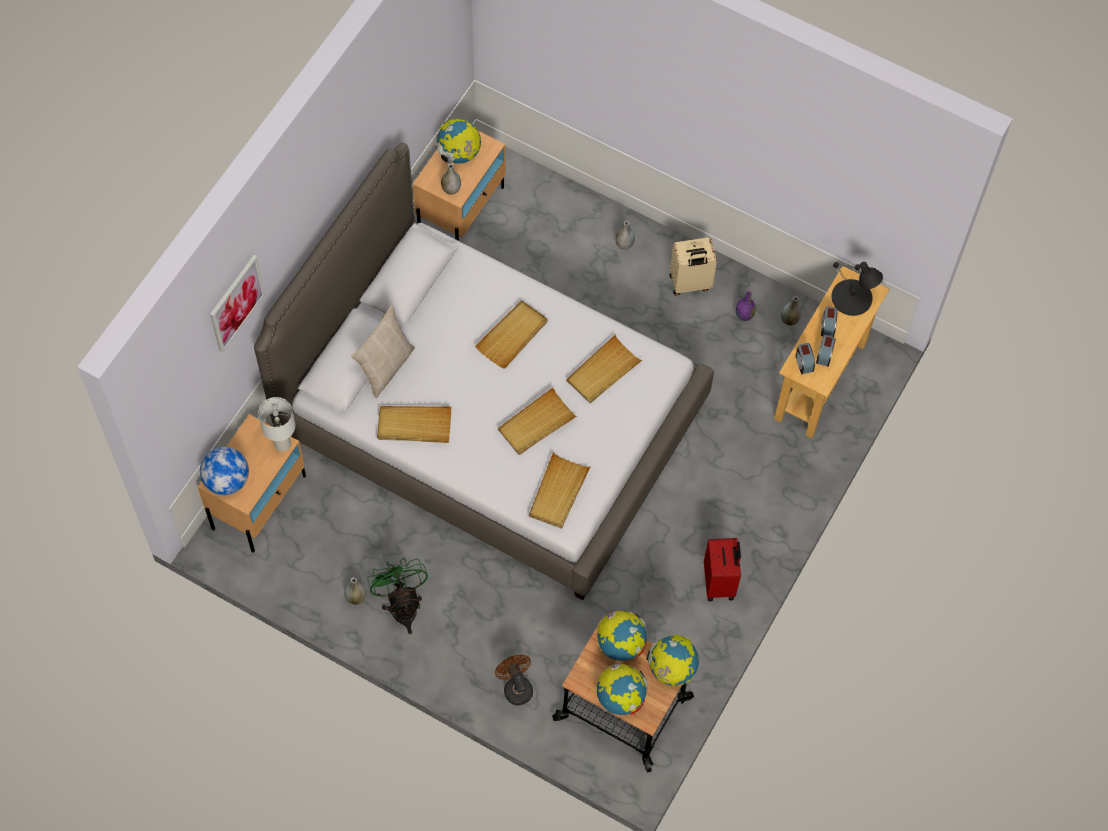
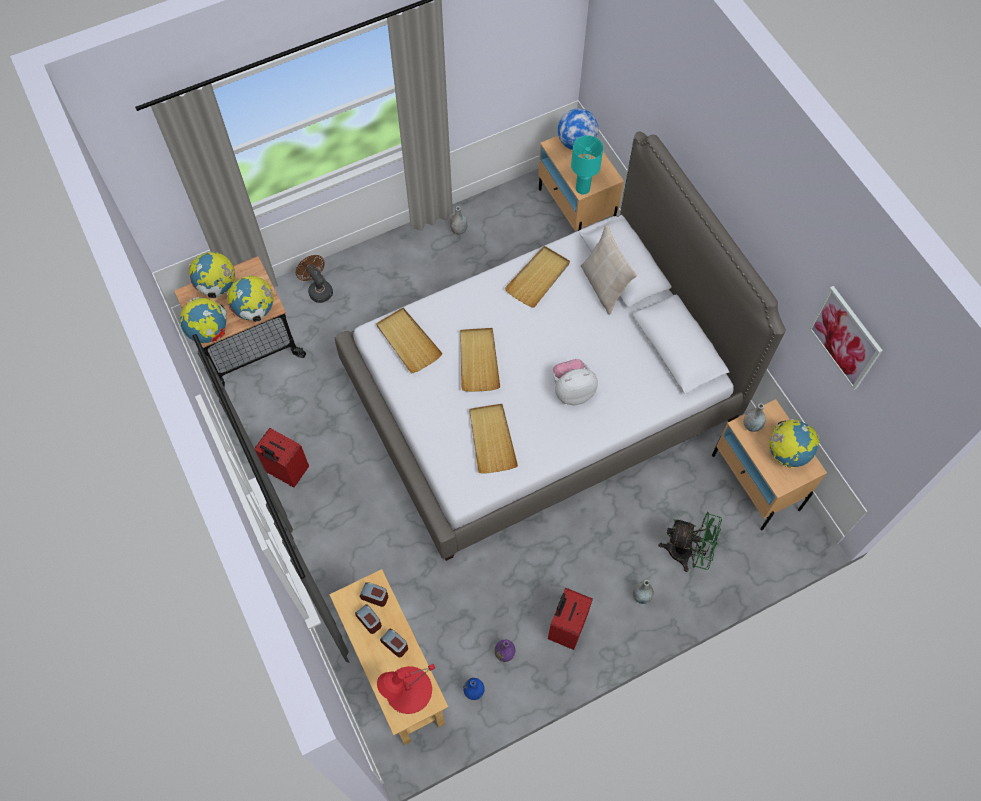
camera: 125 degrees right, 0 degrees up
(236, 303) = (664, 84): picture -> picture (845, 338)
(283, 444) = (582, 188): white table lamp -> turquoise table lamp
(402, 606) = (431, 254): green fan -> green fan (687, 553)
(512, 336) = (572, 390): beige tray -> plush toy
(516, 687) = (318, 289): brown fan -> brown fan turned 135 degrees counterclockwise
(690, 284) = (566, 627): beige suitcase -> red suitcase
(789, 320) = (474, 691): grey vase -> blue vase
(852, 298) = (407, 690): black table lamp -> red table lamp

